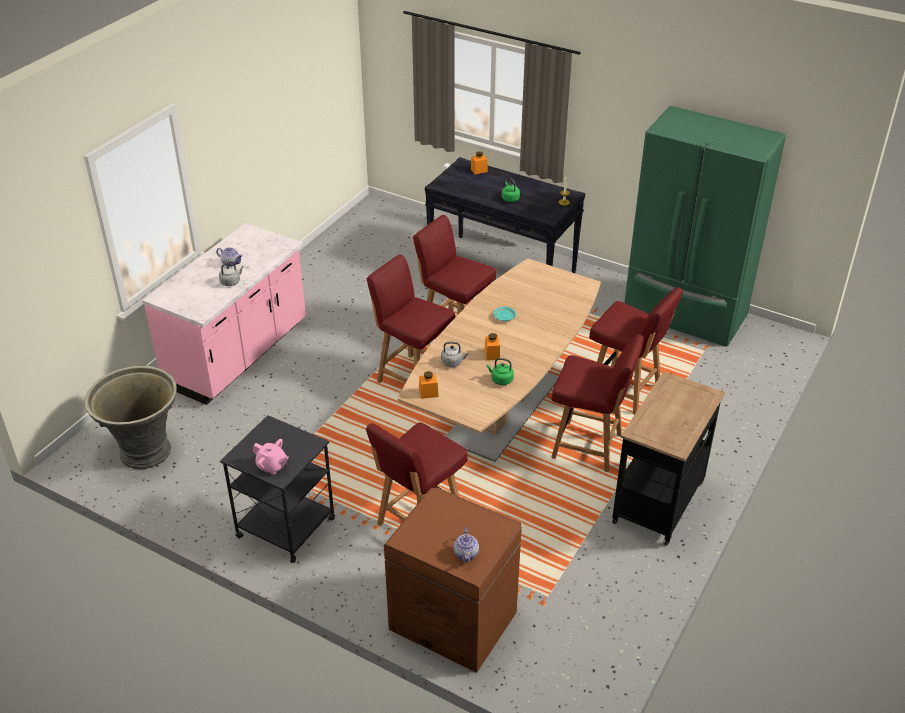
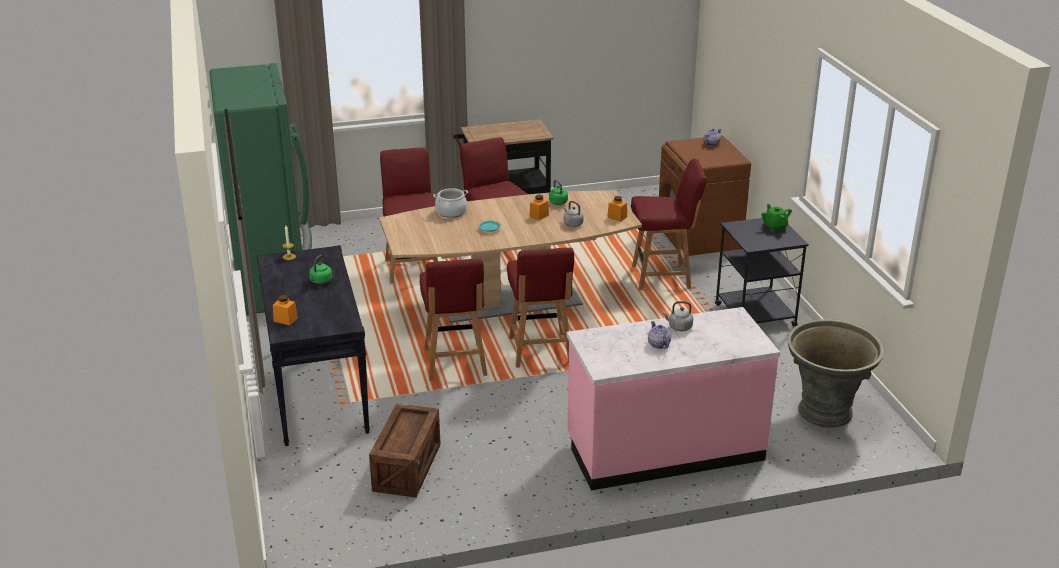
camera: 135 degrees left, 10 degrees down
(272, 466) = (774, 227): pink teapot -> green teapot
(377, 262) = (407, 468): none -> crate
(562, 317) = (451, 212): none -> cooking pot

